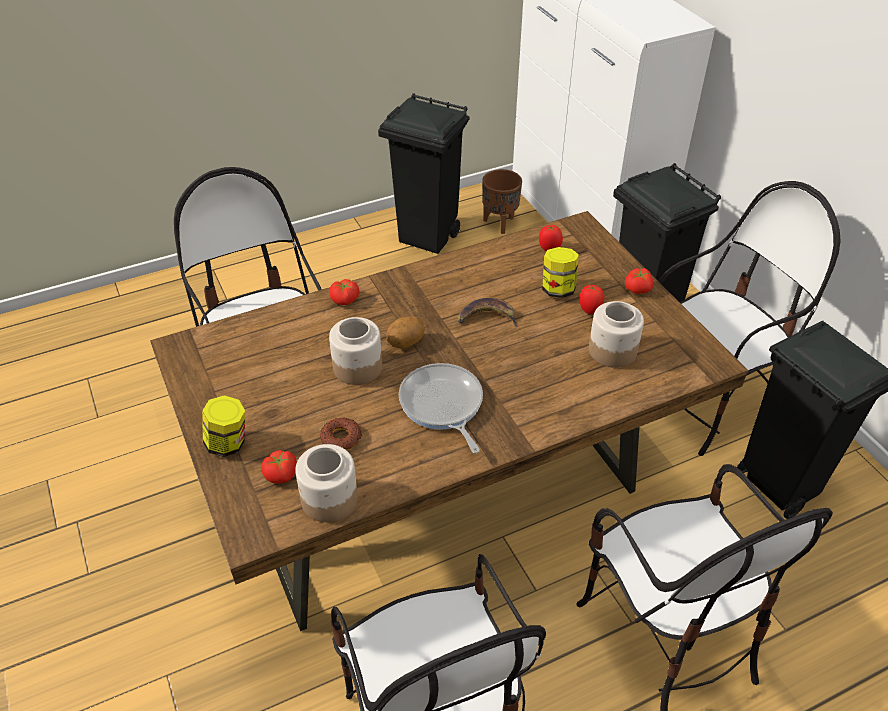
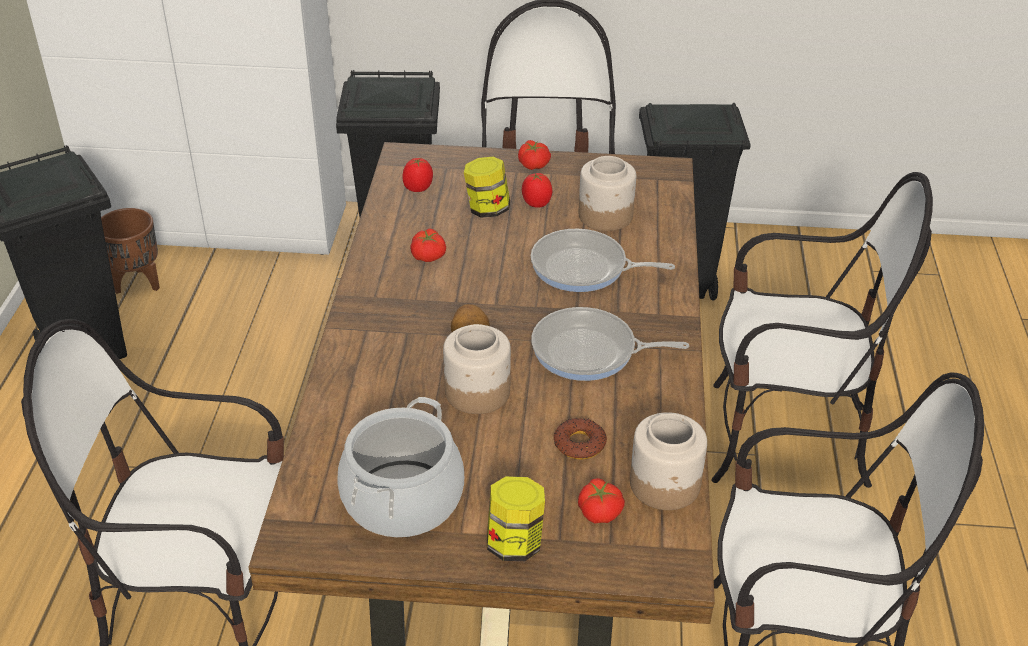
camera: 60 degrees left, 5 degrees down
(237, 376) = (402, 499): none -> cooking pot
(345, 300) = (351, 361): tomato -> tomato (429, 256)
(487, 317) = (484, 270): banana -> none
(536, 365) = (584, 268): none -> frying pan

